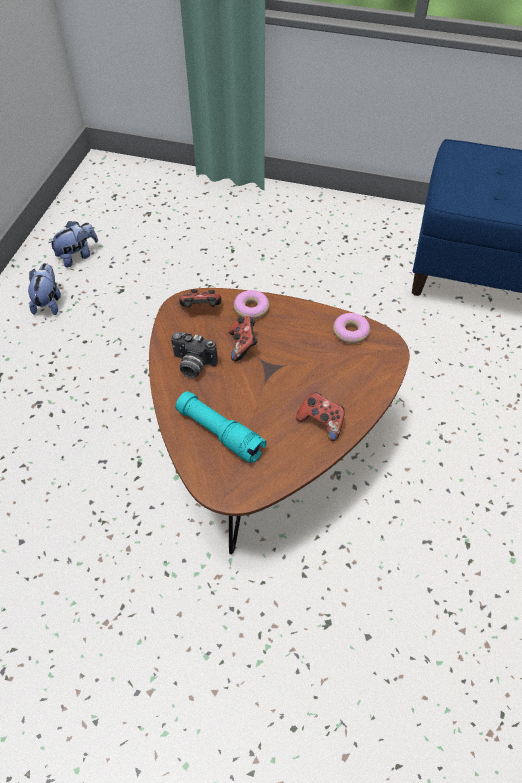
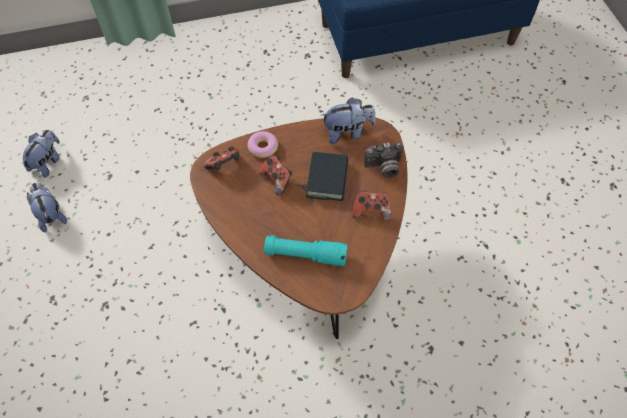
camera: 30 degrees left, 5 degrees up
(192, 365) = (249, 213): camera -> camera (384, 168)
(296, 369) = (327, 179): none -> book
(350, 332) = (347, 133): donut -> plush toy

